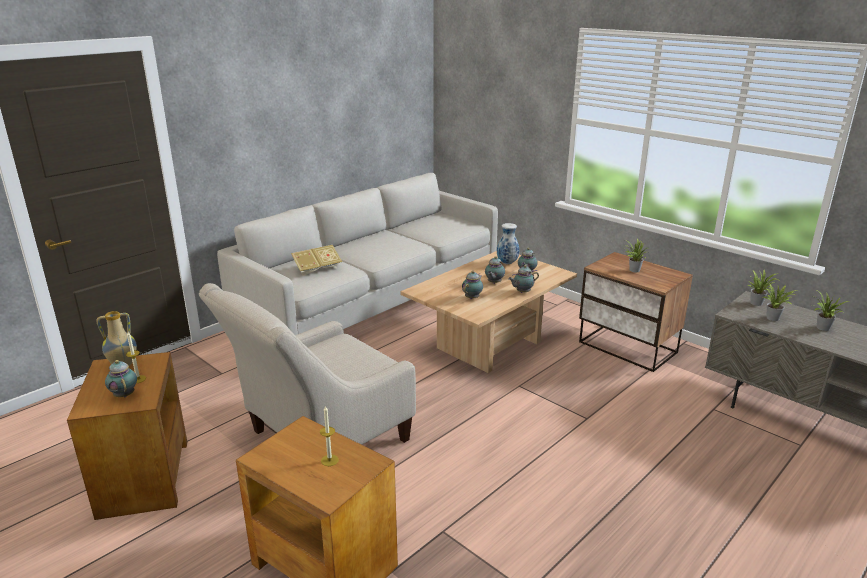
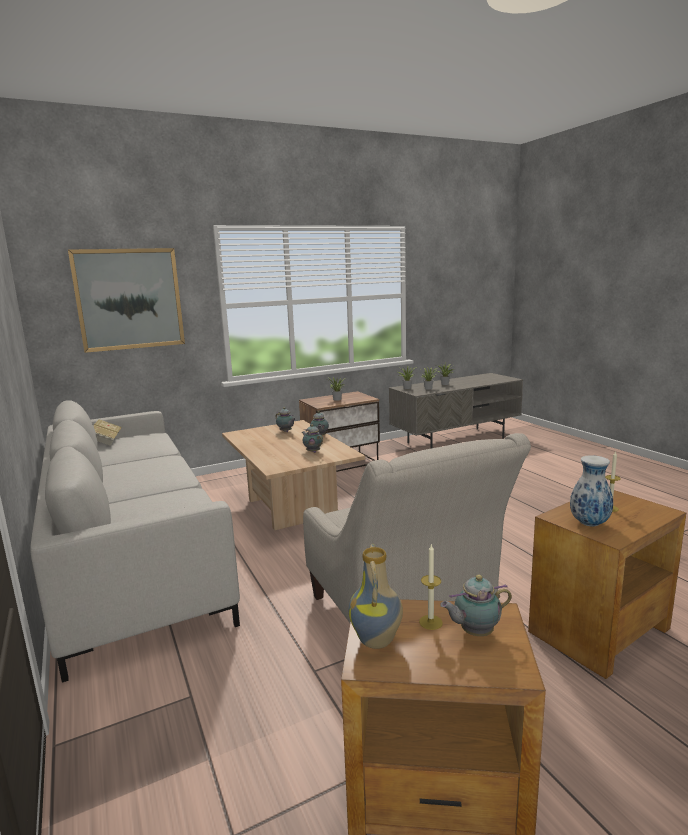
camera: 70 degrees left, 10 degrees down
(317, 269) = (160, 506): book -> book (106, 441)
(493, 283) = (291, 442): teapot -> none
(498, 96) = (129, 299): none -> picture
(506, 263) = (255, 434): vase -> vase (589, 524)

